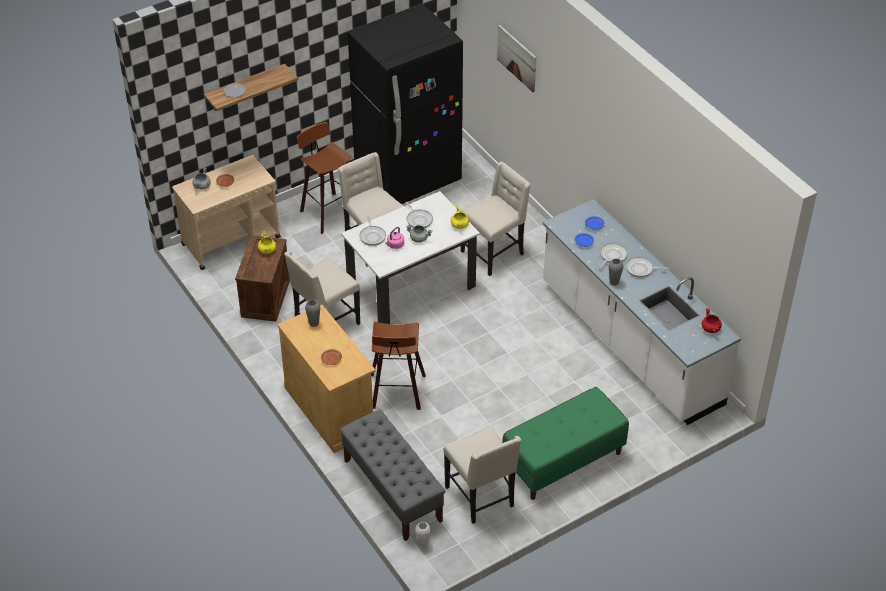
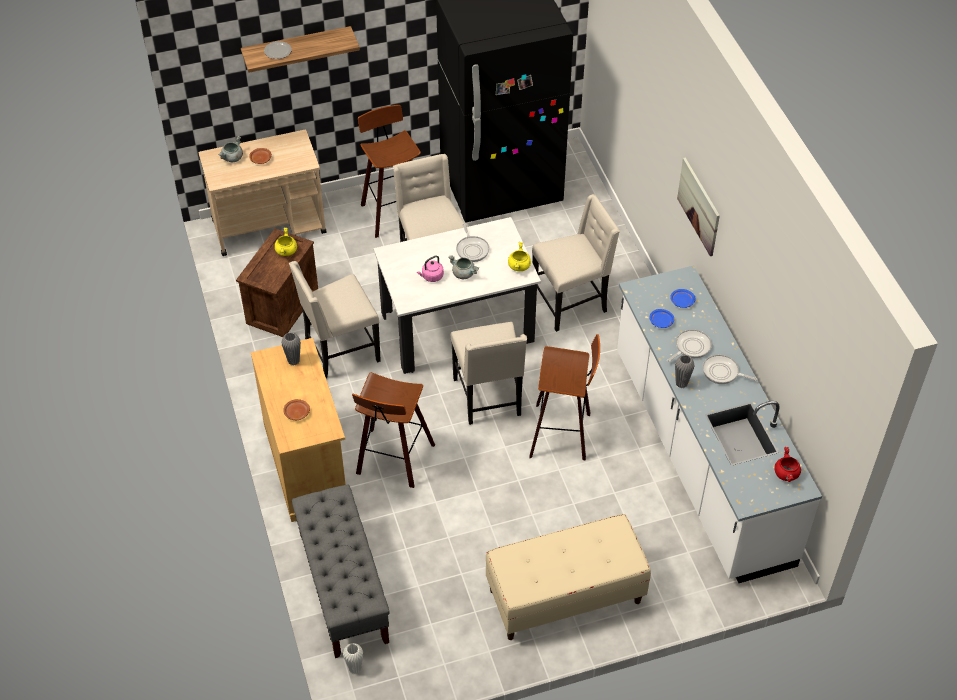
camera: 15 degrees right, 5 degrees up
(372, 236) = (409, 259): frying pan -> none
(481, 497) = (447, 622): beige chair -> beige chair (489, 398)
(517, 58) = (638, 67): picture -> picture (699, 206)
(520, 347) = (562, 433): none -> stool
(563, 461) = (565, 596): green bench -> beige bench

